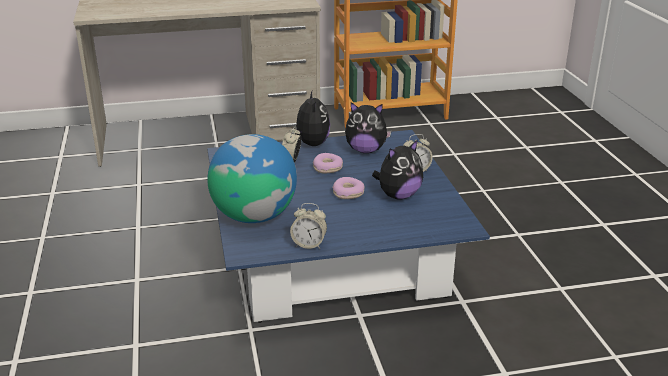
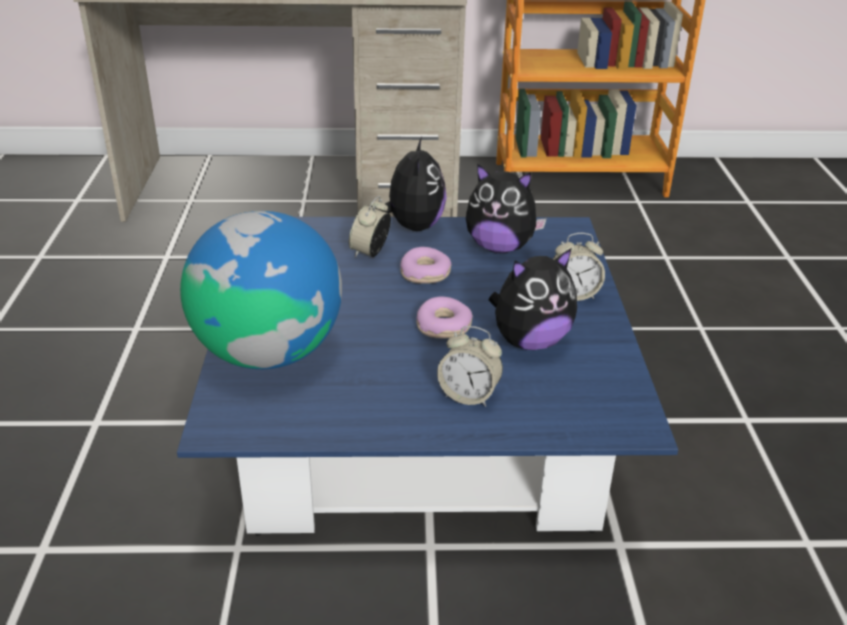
camera: 10 degrees right, 5 degrees up
(309, 244) = (339, 423): alarm clock -> alarm clock (469, 395)

